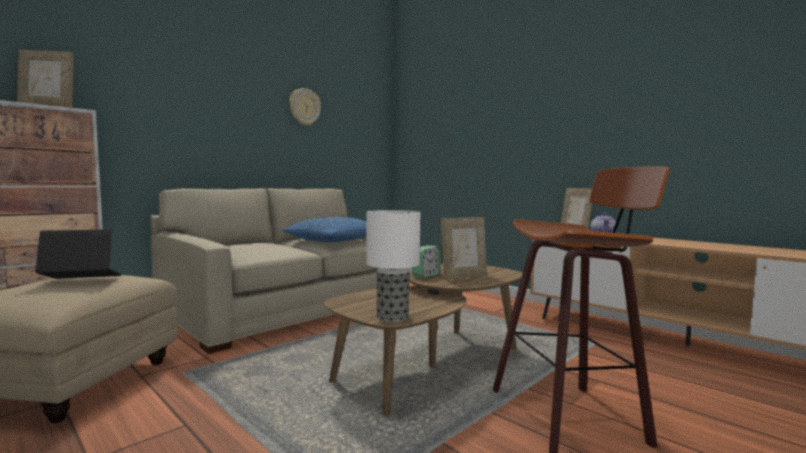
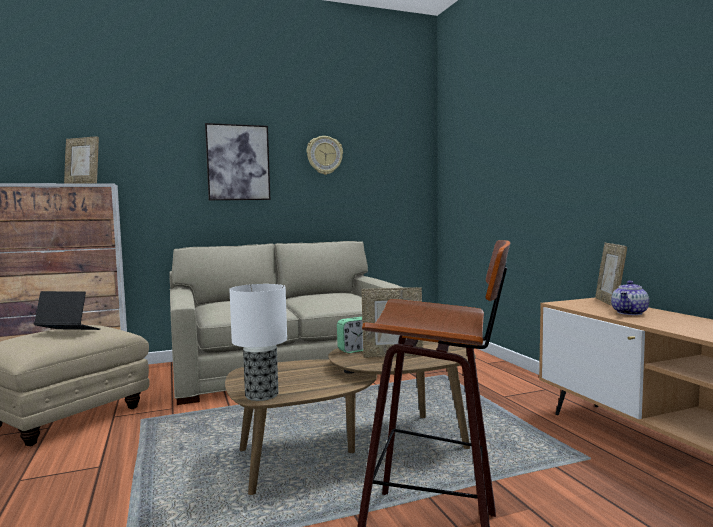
camera: 25 degrees right, 0 degrees up
(224, 104) = (238, 162): none -> picture
(333, 240) = (329, 299): blue pillow -> none

